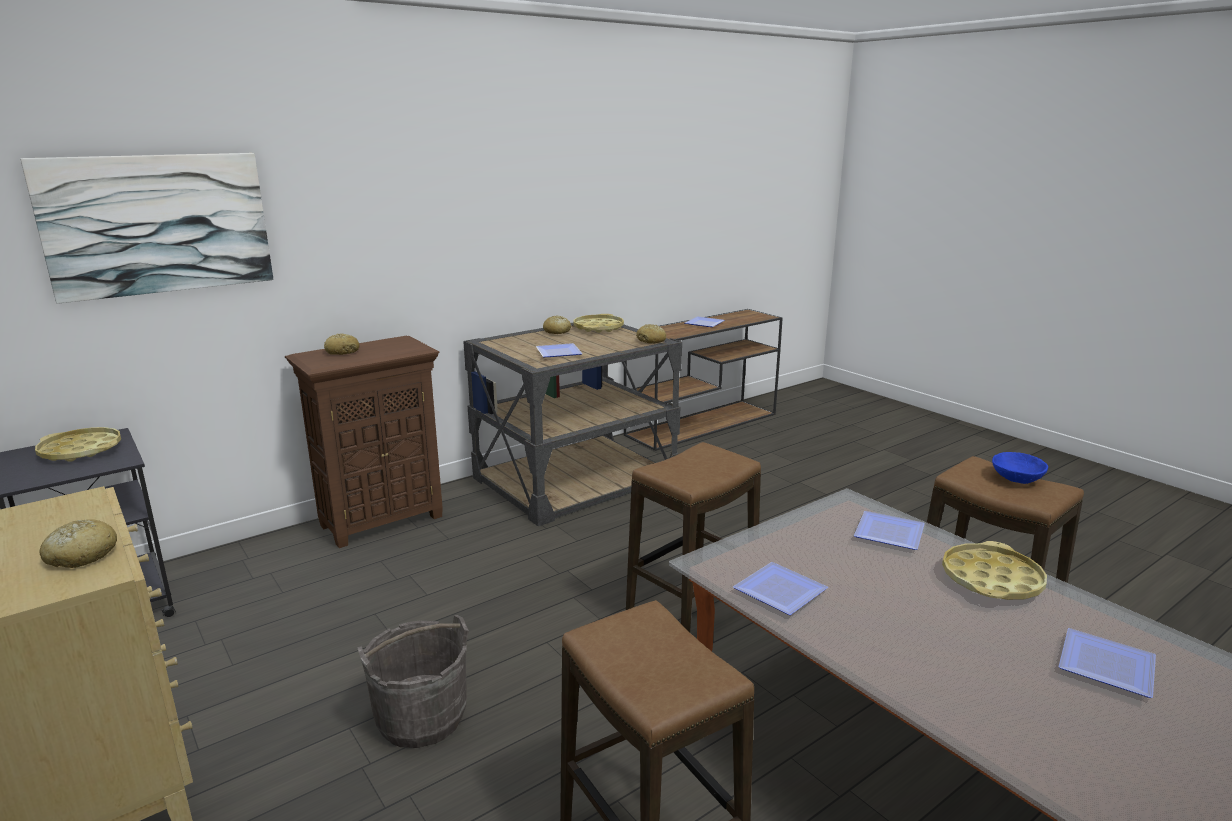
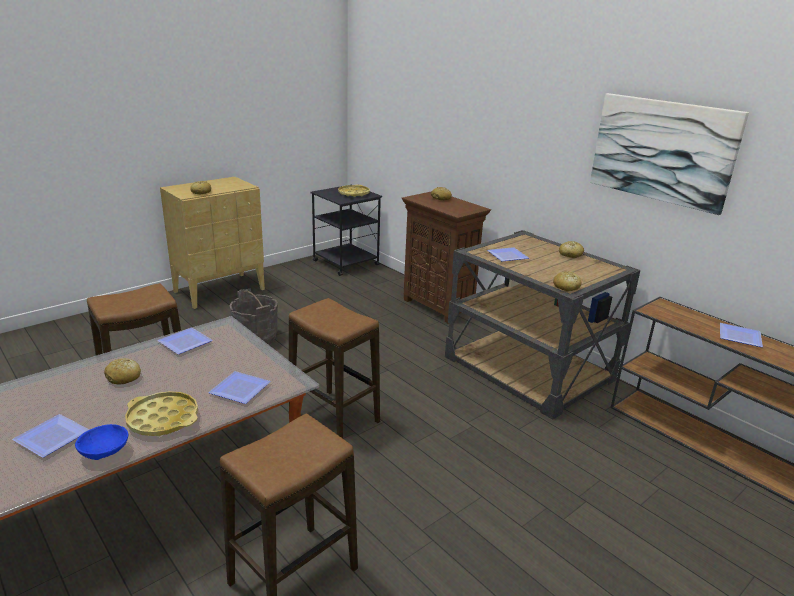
camera: 85 degrees right, 5 degrees up
(158, 224) = (409, 104): picture -> picture (662, 151)
(598, 328) = (595, 268): yellow tray -> none
(915, 633) = (124, 377): none -> bread
(1016, 479) = (294, 458): blue bowl -> blue bowl (105, 453)

